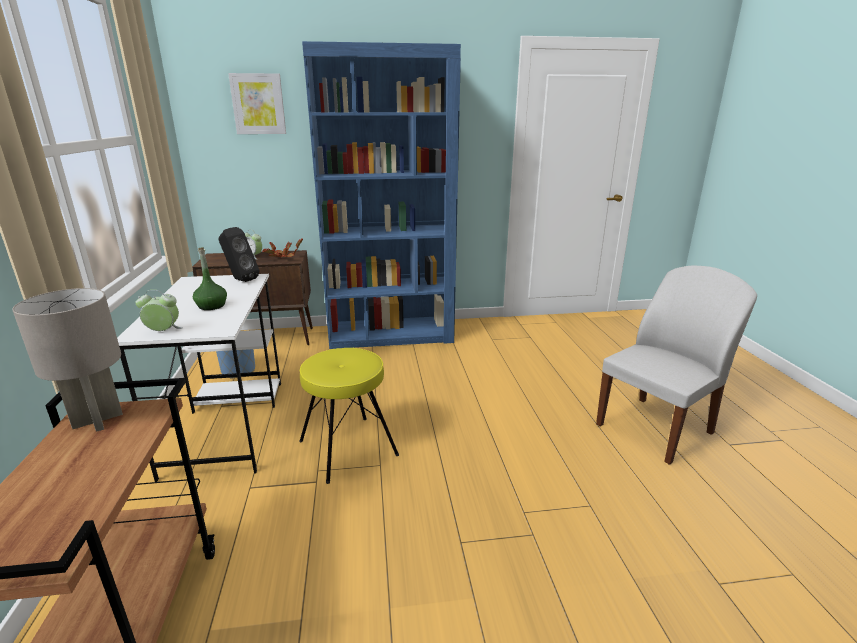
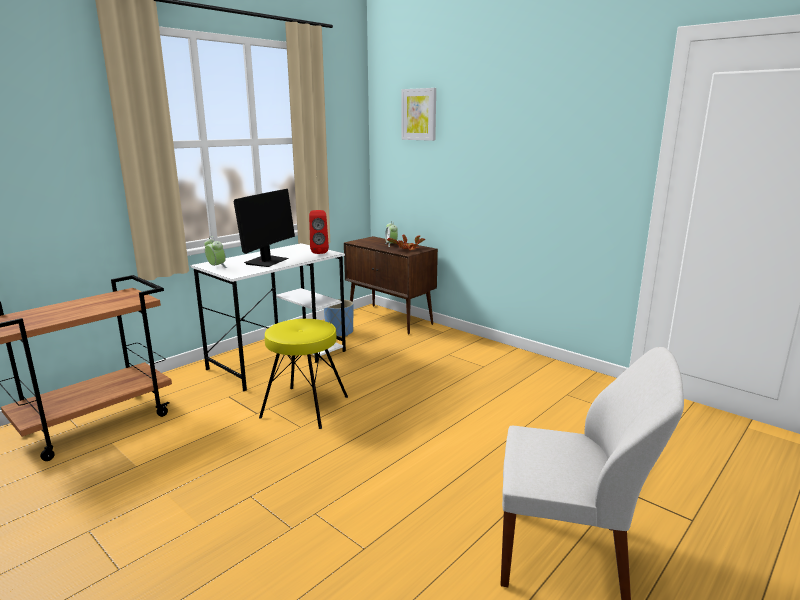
camera: 50 degrees right, 5 degrees down
(97, 421) = (121, 295): grey table lamp -> none
(211, 306) = (266, 261): green bottle -> monitor
(240, 280) = (319, 252): black speaker -> red speaker
(391, 335) = (481, 352): blue bookcase -> none

